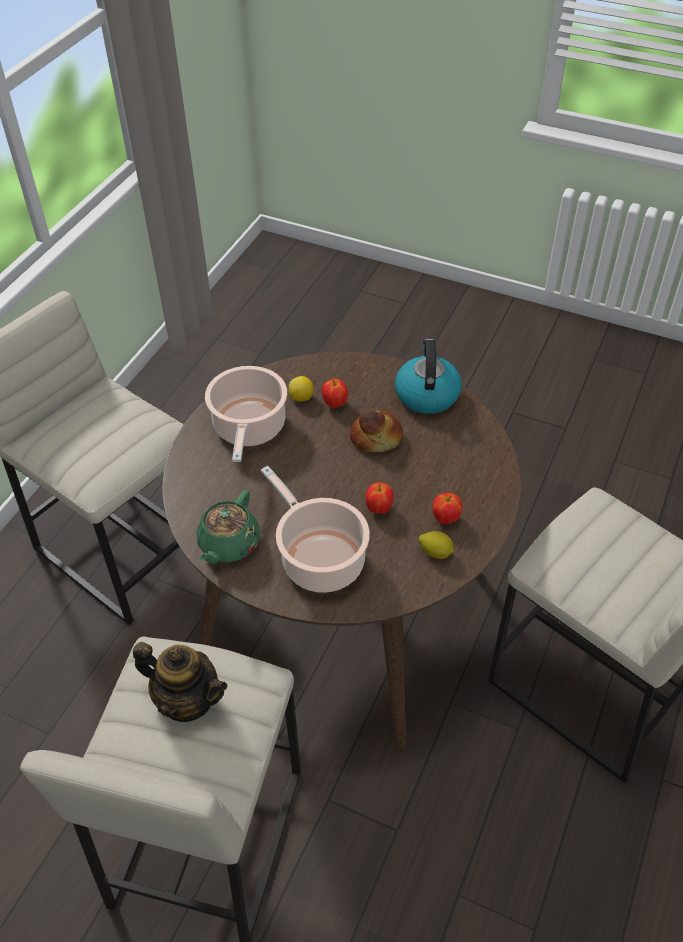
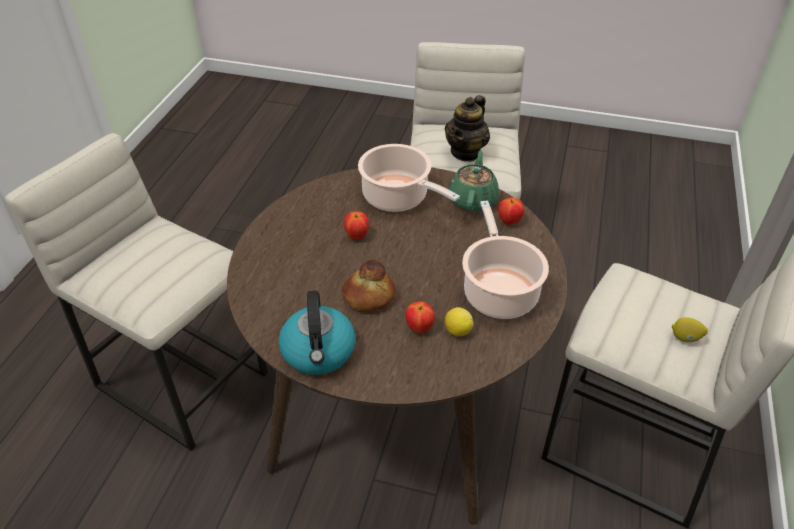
camera: 170 degrees right, 5 degrees down
(187, 700) = (466, 152): teapot -> teapot turned 75 degrees counterclockwise
(436, 552) = (306, 211): lemon -> lemon (685, 338)
(446, 519) = (298, 234): apple -> apple (509, 221)

